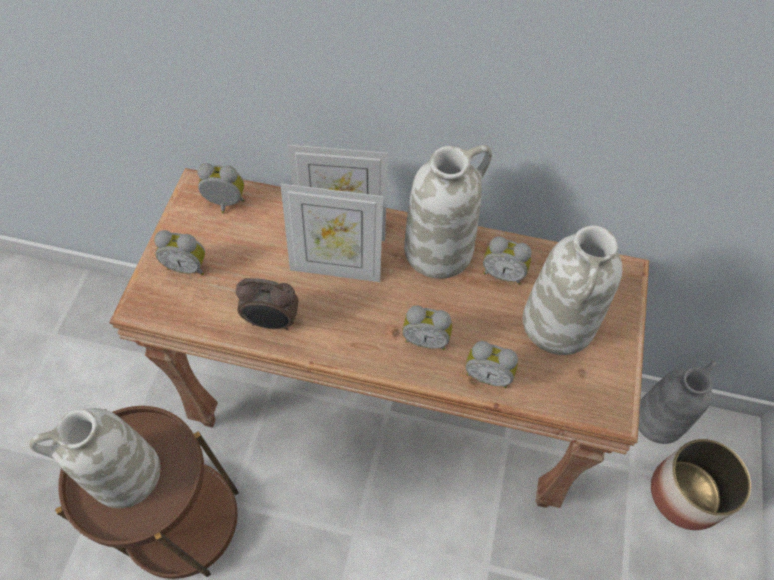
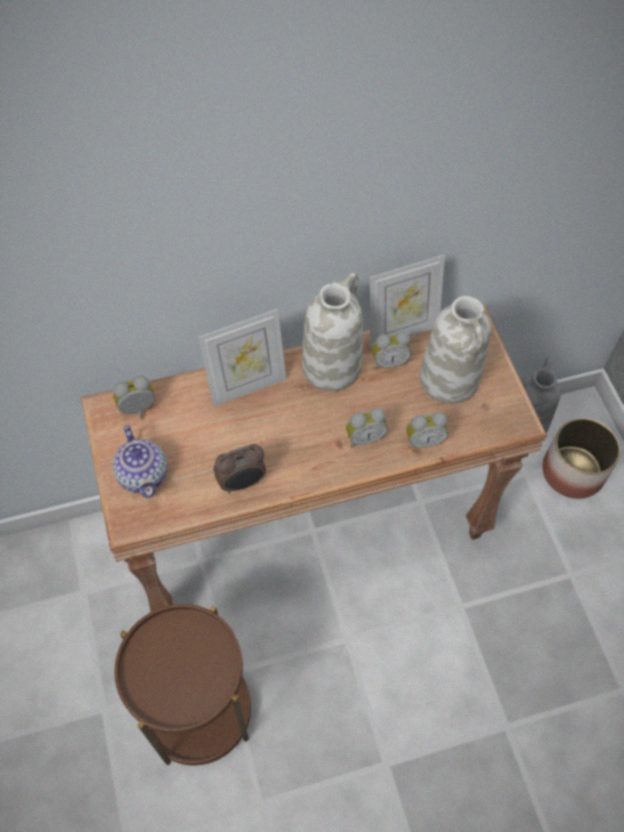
camera: 30 degrees left, 0 degrees up
(125, 475) = (172, 671): white vase -> none
(188, 266) = (143, 474): alarm clock -> teapot
(336, 267) = (263, 418): picture frame -> picture frame (401, 331)

